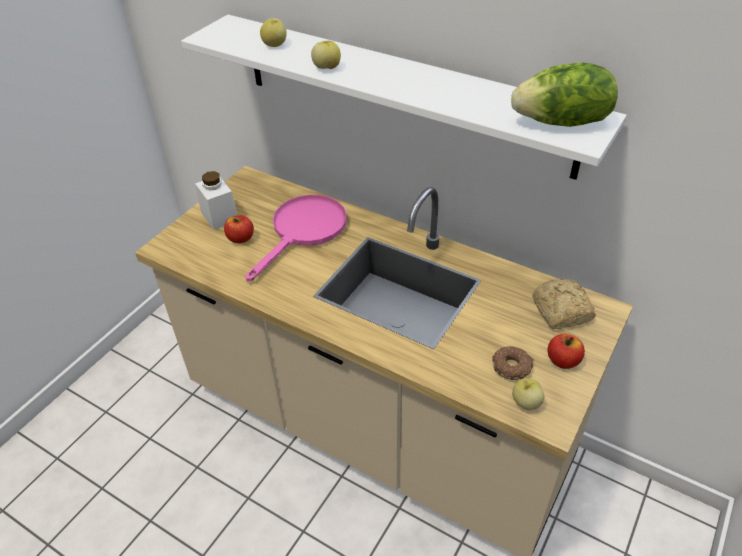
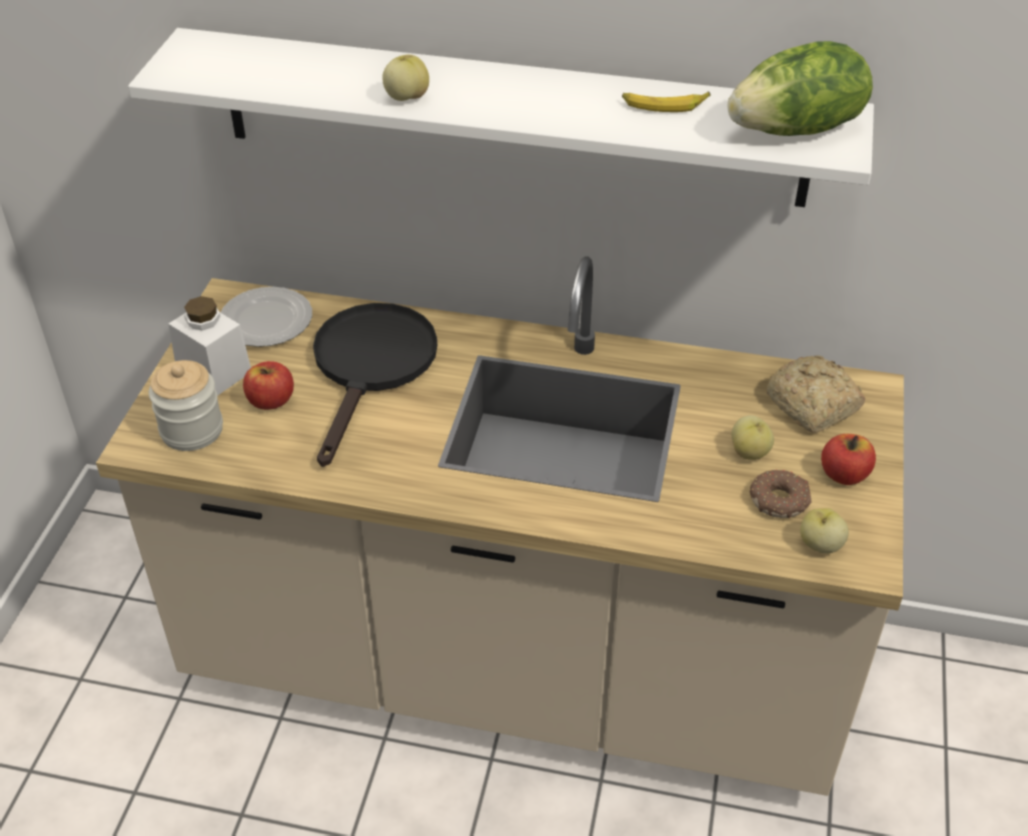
camera: 20 degrees left, 0 degrees up
(191, 245) = (192, 430): none -> jar
(260, 194) = (265, 321): none -> plate
(275, 45) = (297, 71): apple -> apple (750, 452)
(304, 231) = (371, 367): pink frying pan -> black frying pan
(482, 95) = (665, 105): none -> banana

